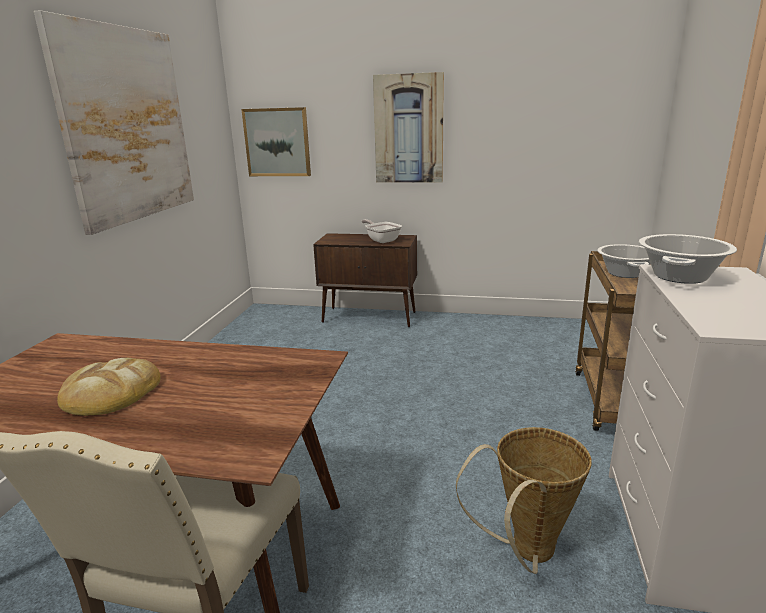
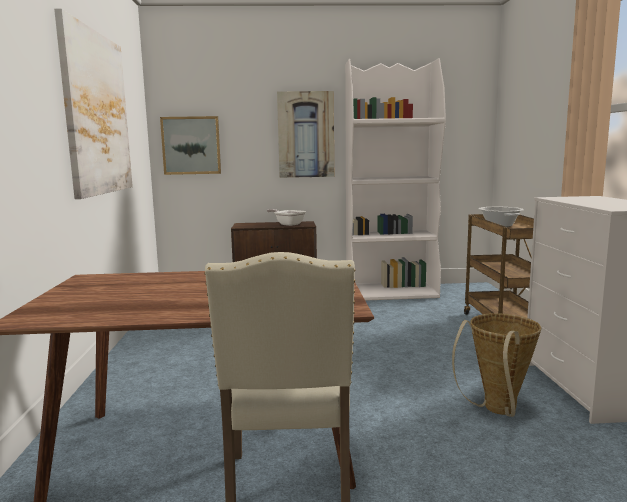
camera: 15 degrees left, 10 degrees down
(111, 392) = (181, 295): bread -> none
(503, 327) = (391, 292): none -> white bookcase
(679, 276) = (566, 199): cooking pot -> none

